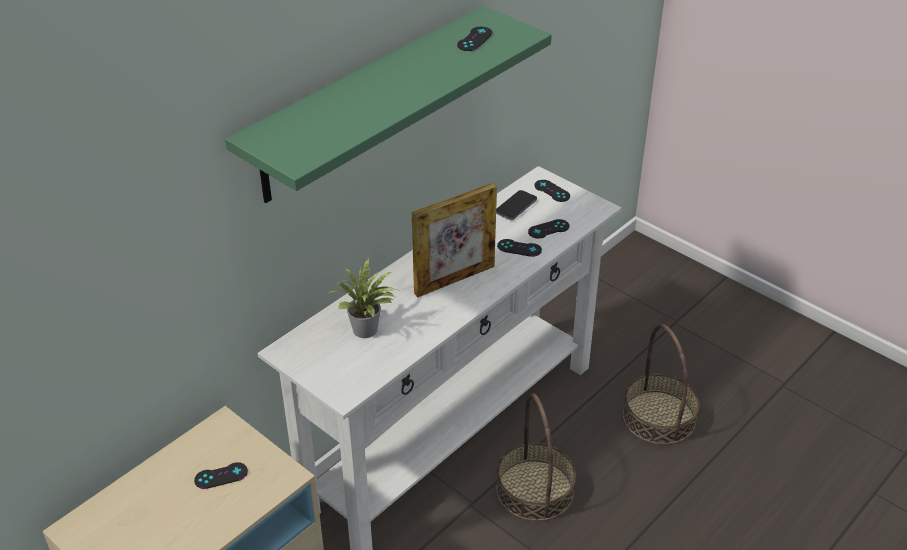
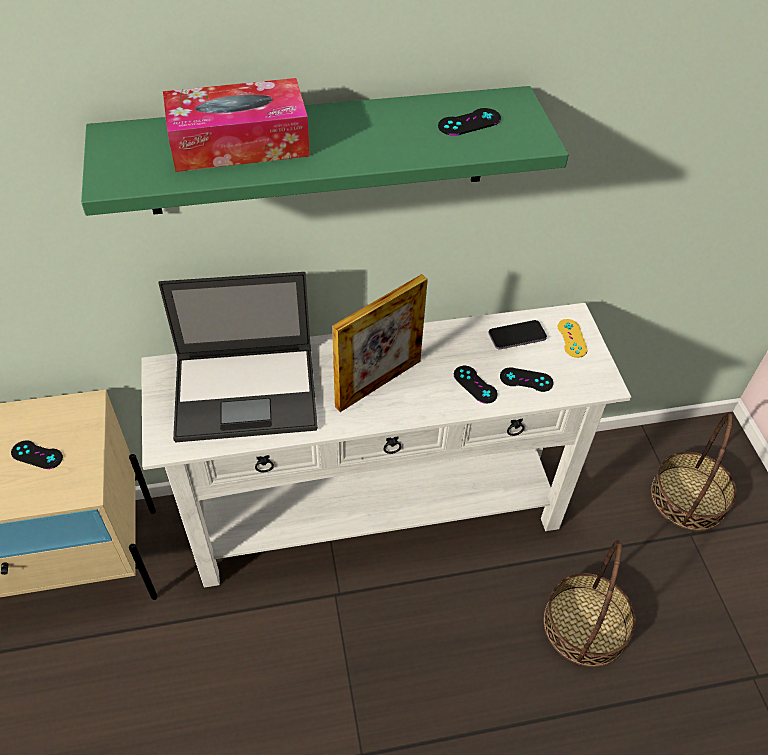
camera: 35 degrees right, 10 degrees up
(349, 107) = (239, 143): none -> tissue box
(367, 331) = (248, 392): potted plant -> laptop
(454, 279) = (378, 383): picture frame -> picture frame turned 45 degrees counterclockwise
(534, 490) = (402, 619): basket -> basket (688, 497)
(552, 191) = (572, 338): black game controller -> yellow game controller

